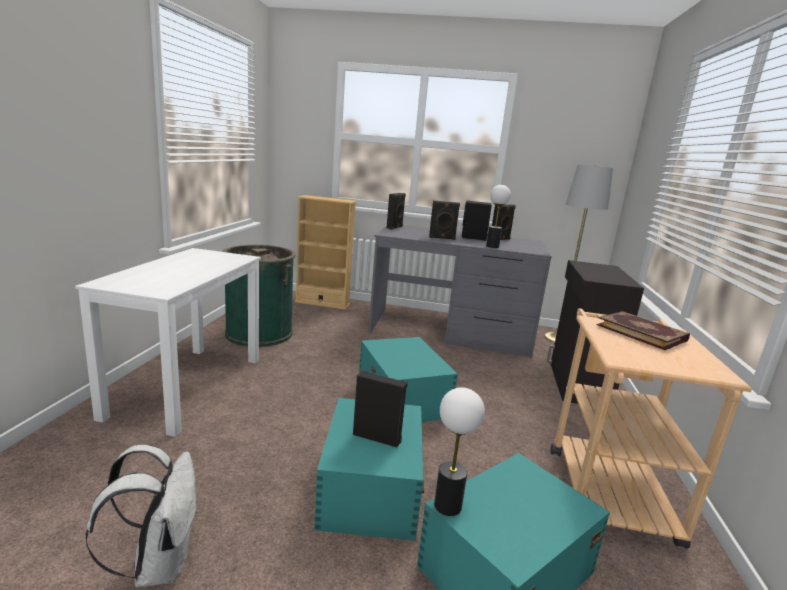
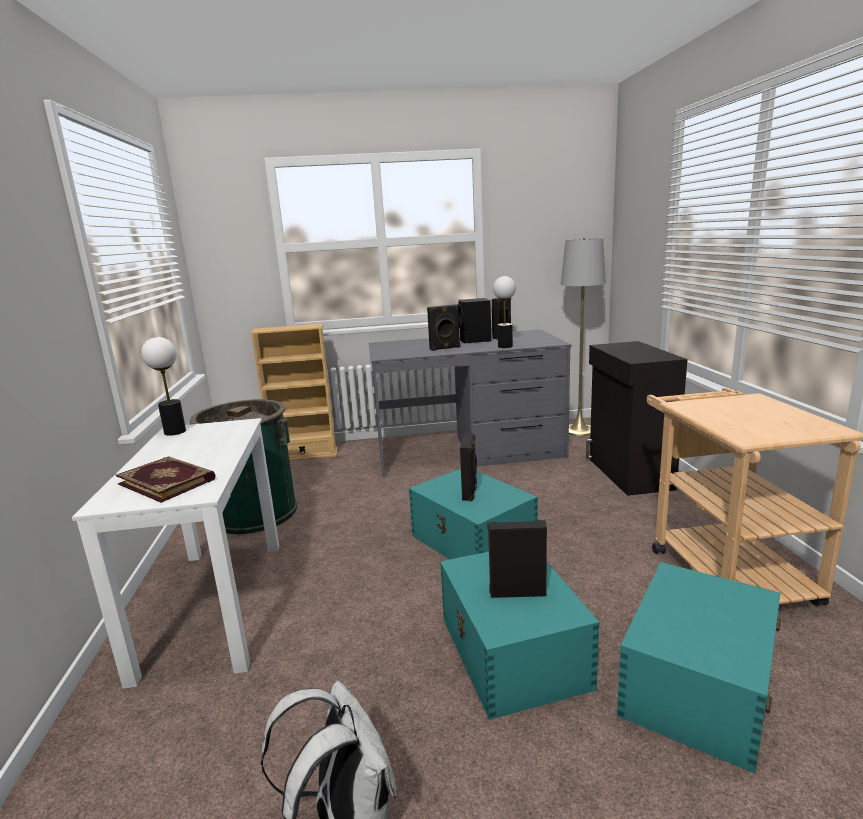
camera: 15 degrees left, 0 degrees up
(395, 227) = (381, 346): black speaker -> black speaker (470, 491)
(447, 505) = (643, 640): table lamp -> table lamp (174, 432)
(641, 332) = (732, 406): book -> book (168, 481)

